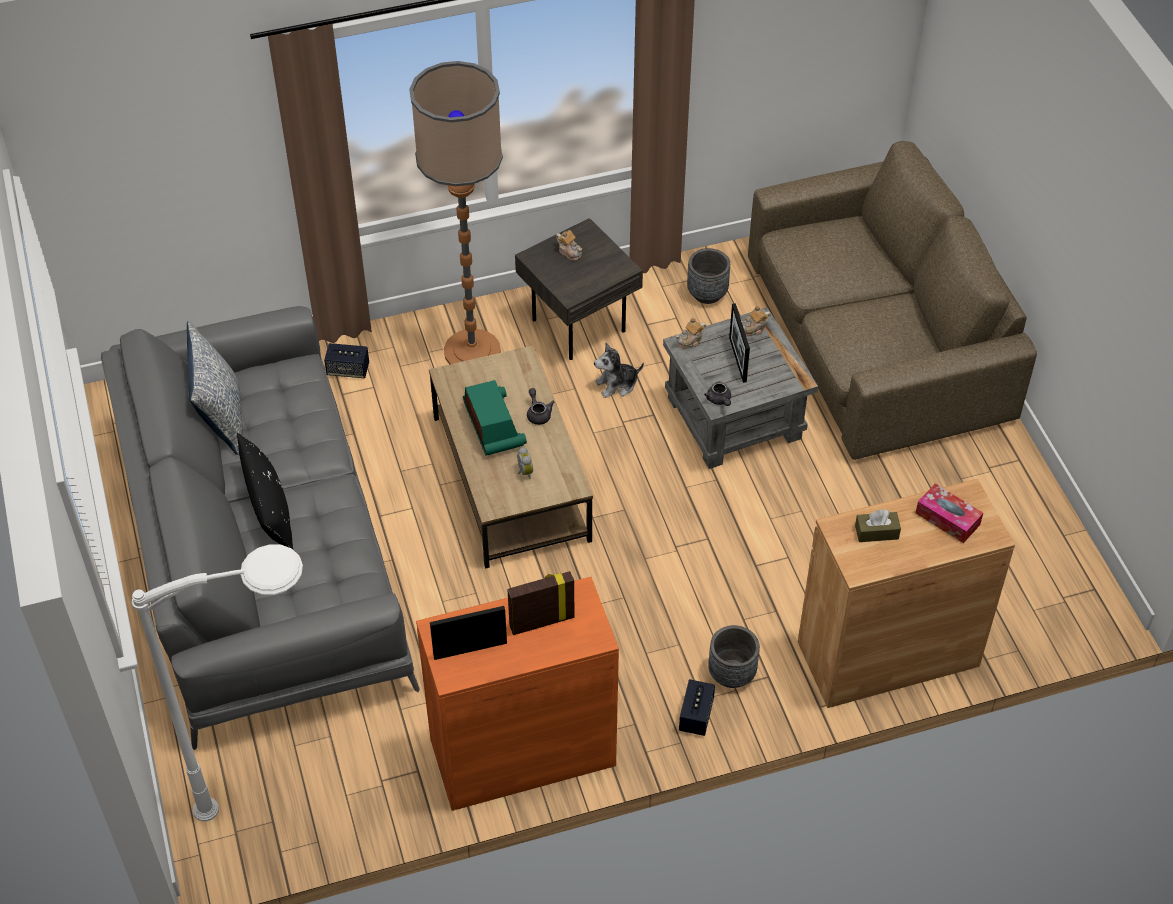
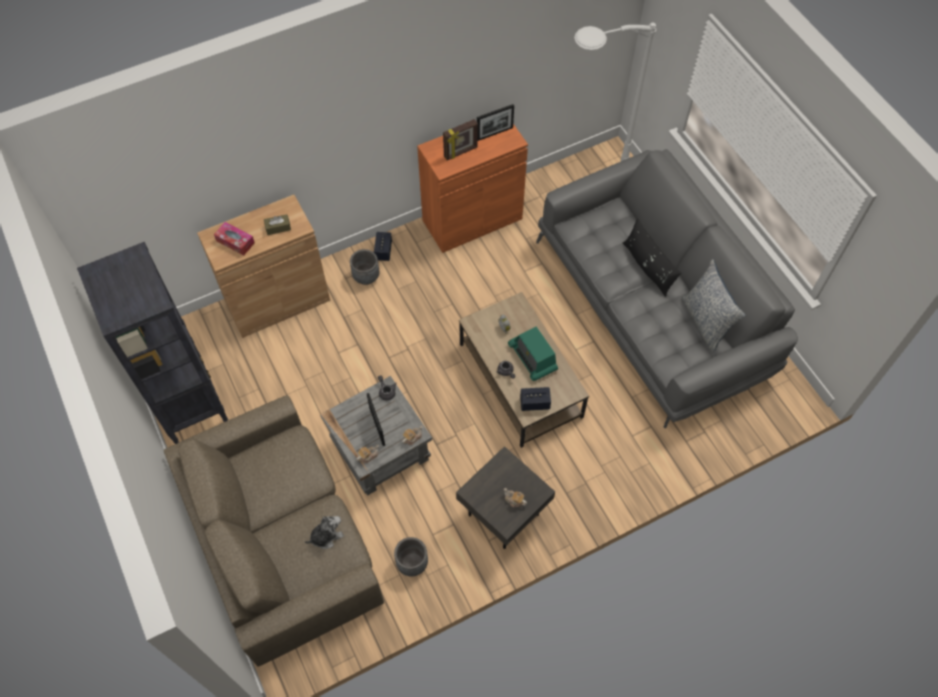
camera: 170 degrees right, 10 degrees up
(348, 370) = (654, 447): speaker -> speaker (534, 403)
(472, 351) = (574, 478): floor lamp -> none
(617, 384) = (465, 465): plush toy -> plush toy (326, 535)
(1021, 517) = (190, 403): none -> black bookcase

